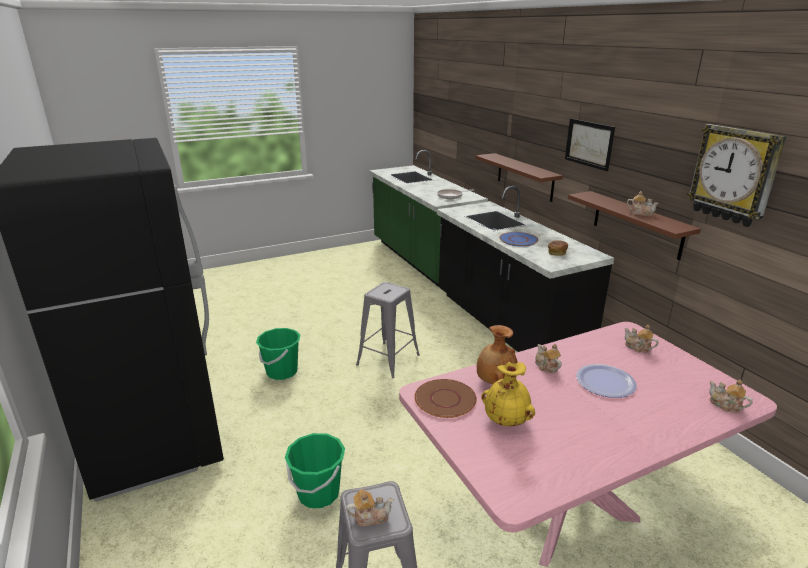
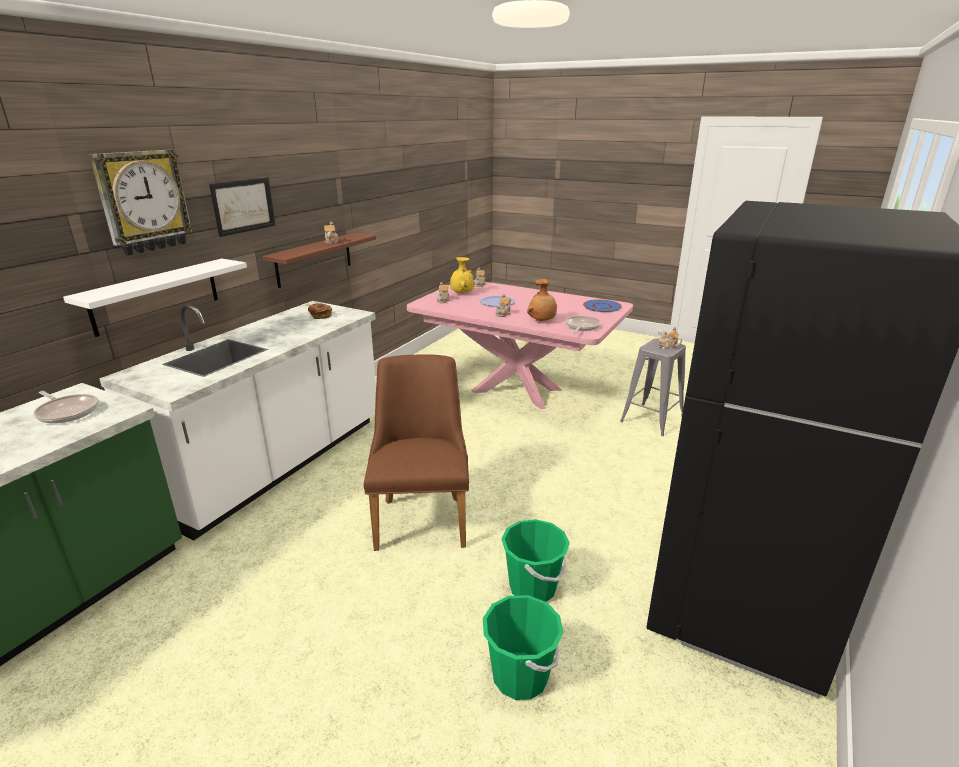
camera: 125 degrees left, 0 degrees up
(318, 493) = (629, 469): green bucket -> green bucket (520, 676)
(388, 359) = (422, 516): grey stool -> brown chair
(445, 399) = (581, 327): brown plate -> frying pan
(506, 326) = (278, 465): black counter -> white counter
(506, 420) = (571, 313): yellow vase -> yellow vase (461, 293)
(518, 240) = (294, 333): blue plate -> blue plate (602, 306)
(525, 177) = (156, 296): brown shelf -> white shelf
(734, 175) = (360, 184): wall clock -> wall clock (143, 201)

